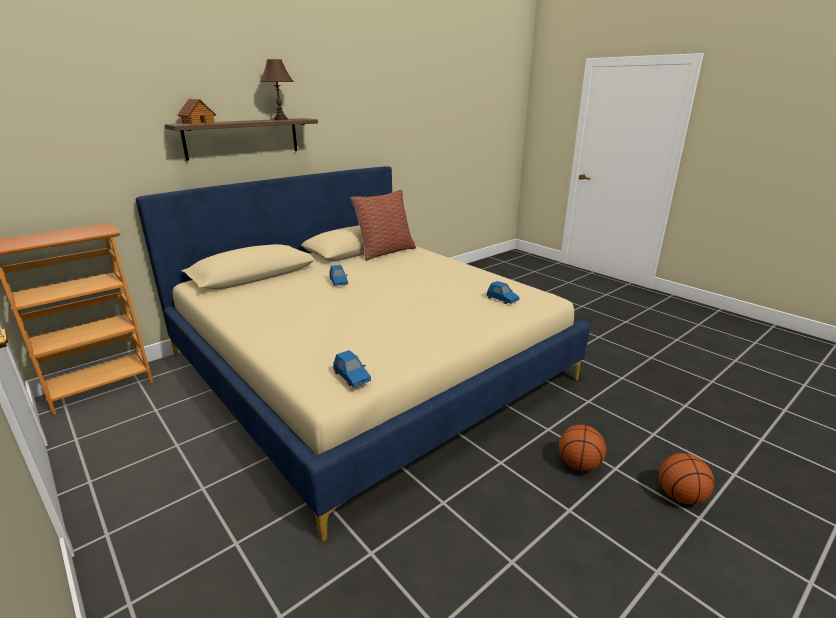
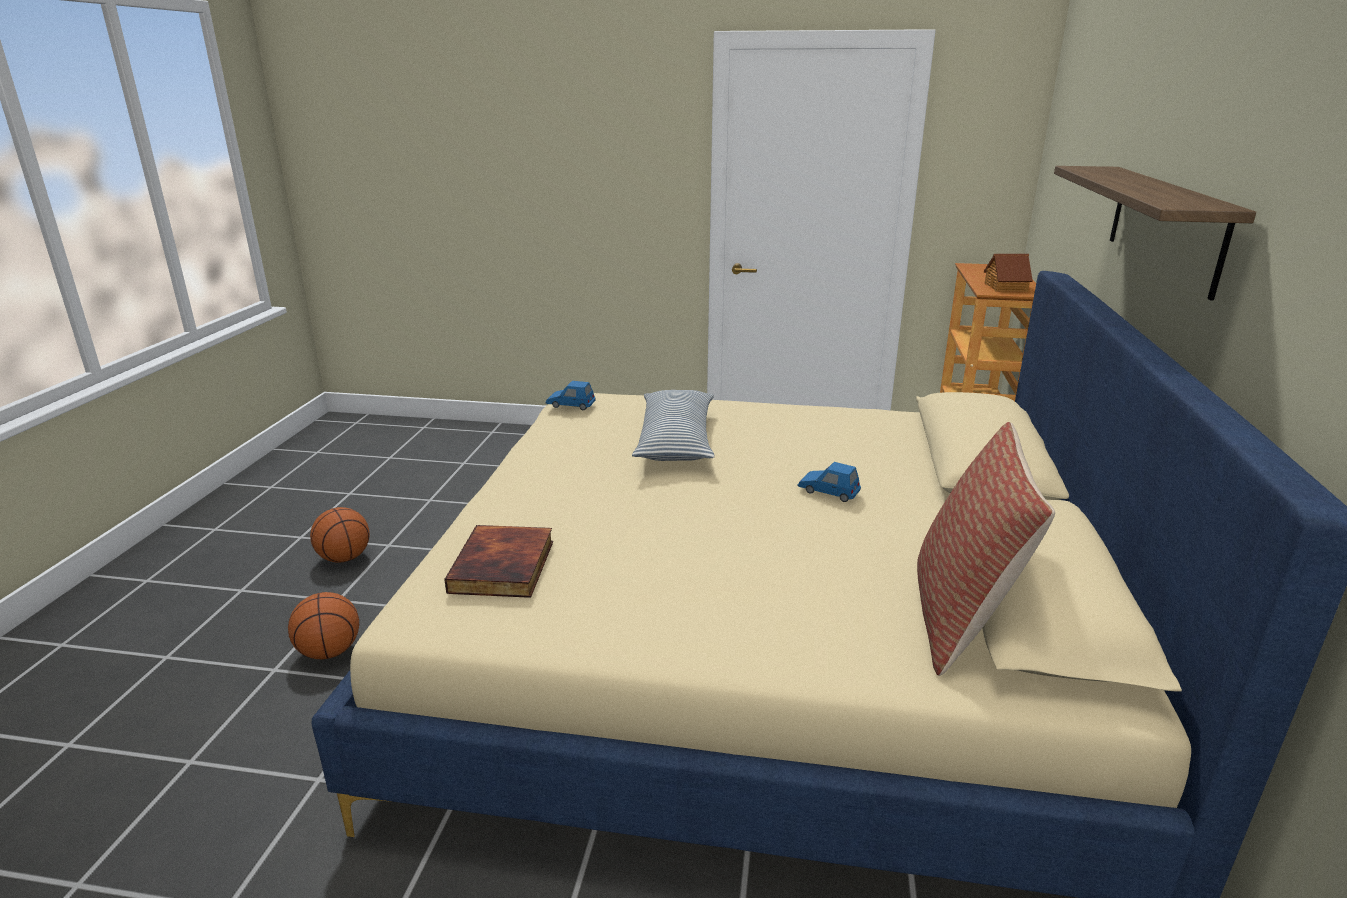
camera: 140 degrees right, 0 degrees up
(198, 123) = (1104, 171): toy house -> toy house (1006, 287)
(281, 119) = (1162, 194): brown table lamp -> none
(345, 322) = (676, 440): none -> pillow
(502, 299) = (504, 567): blue toy car -> book
(680, 496) = (182, 672): basketball -> basketball (344, 558)

